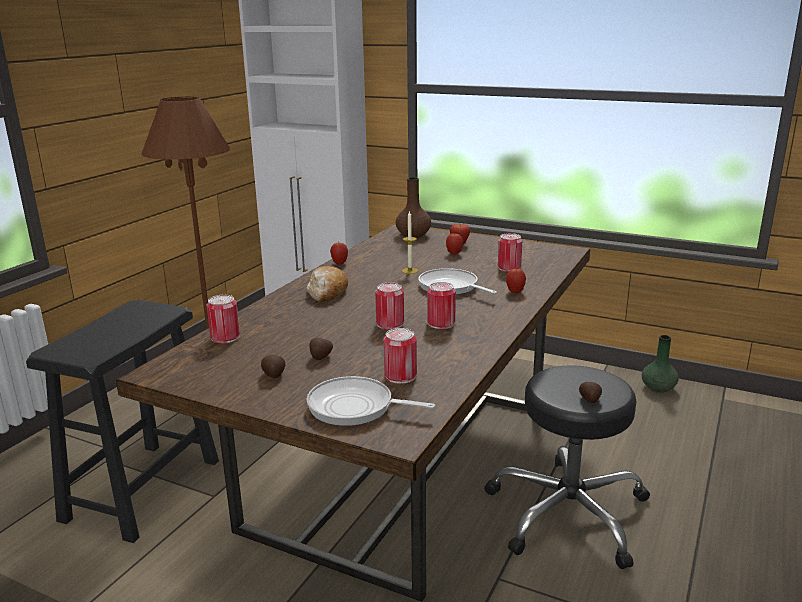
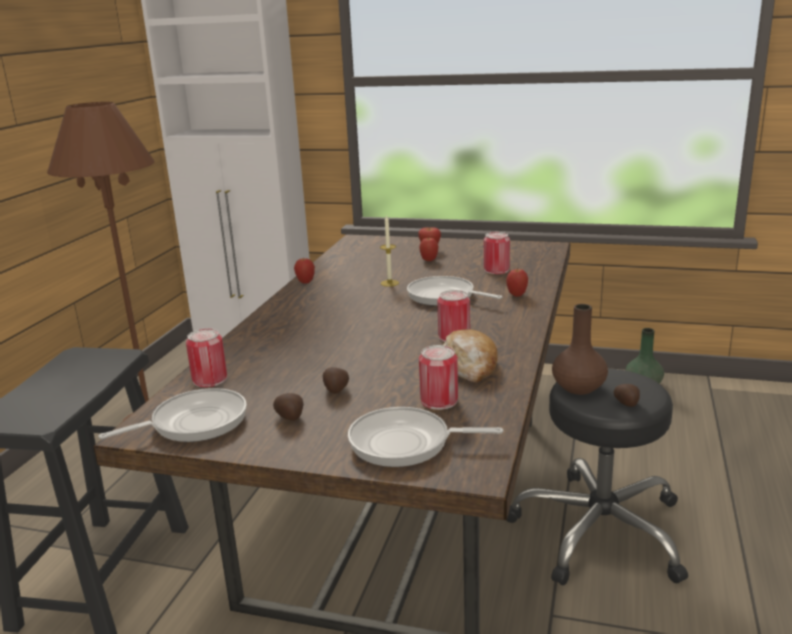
camera: 10 degrees left, 0 degrees up
(197, 370) = (194, 423): none -> frying pan
(327, 292) = (307, 315): bread -> bread (470, 365)
(390, 324) = (397, 343): can -> none
(413, 235) = (373, 244): brown vase -> brown vase (578, 387)

